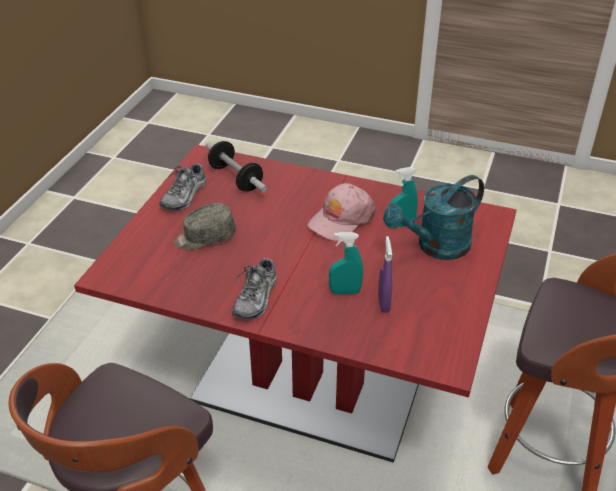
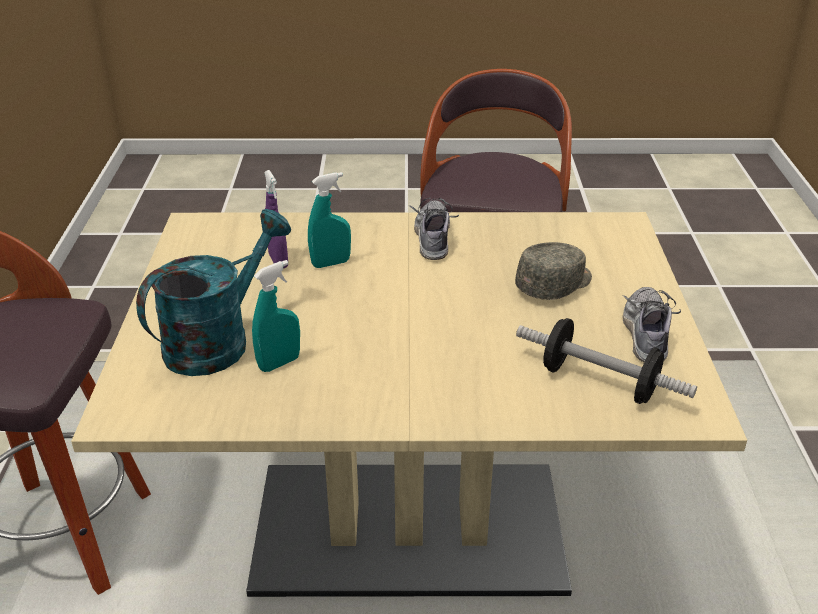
camera: 160 degrees right, 5 degrees down
(308, 389) = (408, 530): red dining table -> beige dining table
(341, 219) = (378, 351): pink cap -> none

